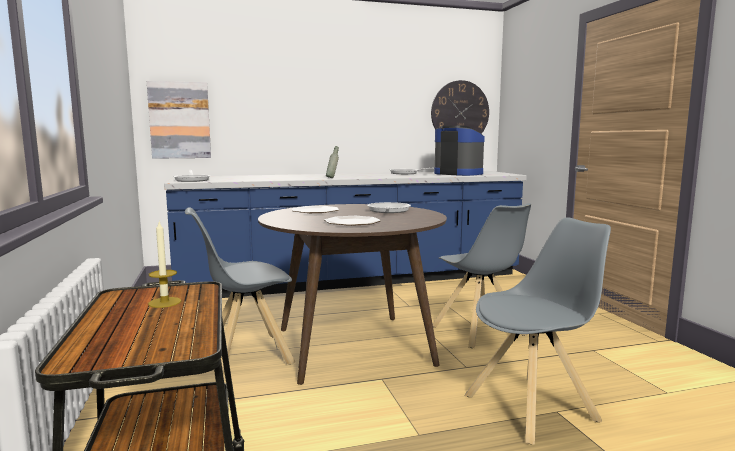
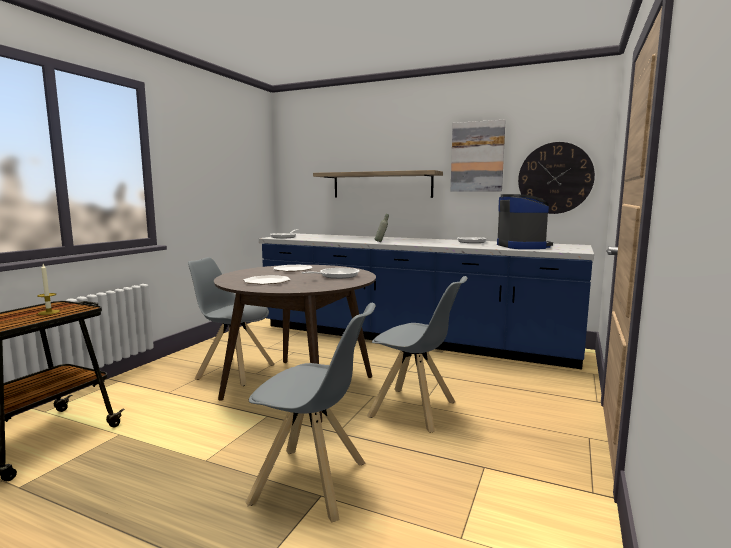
camera: 40 degrees right, 0 degrees up
(180, 120) = (302, 191): picture -> picture (477, 157)
(292, 115) = (382, 185): none -> shelf
(479, 331) = (415, 410): grey chair -> grey chair turned 75 degrees counterclockwise

